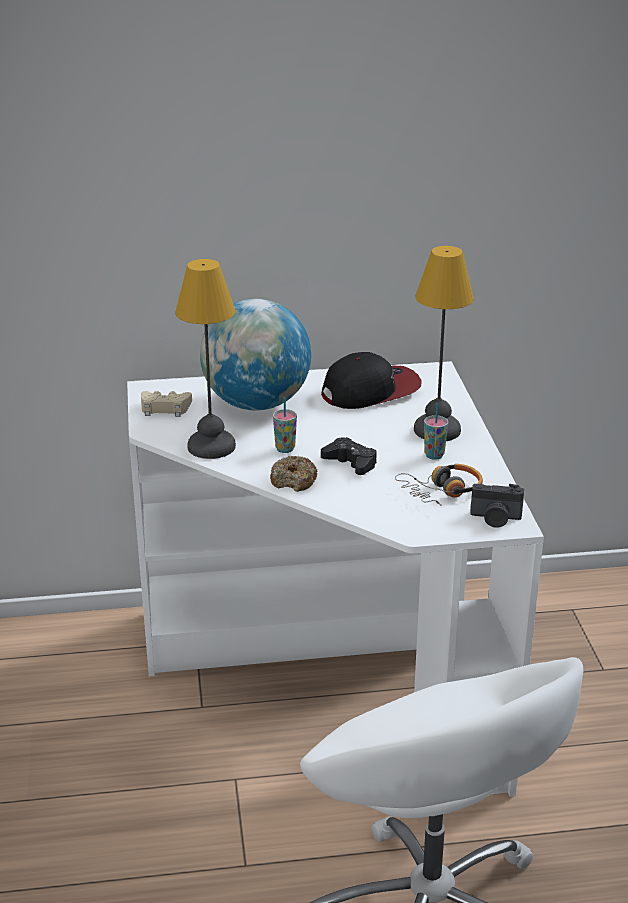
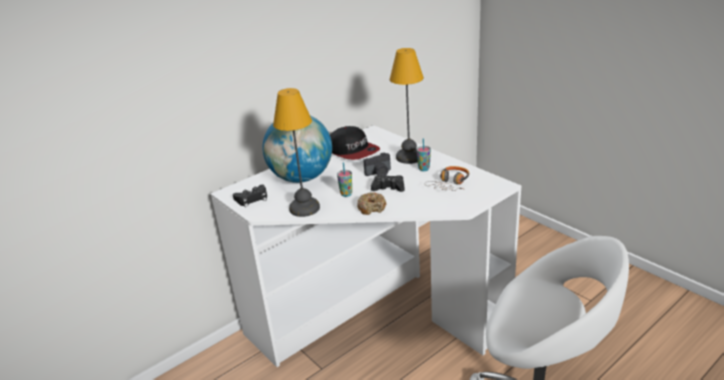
camera: 30 degrees left, 0 degrees up
(165, 408) = (252, 199): beige game controller -> black game controller
(371, 391) = (353, 151): cap -> cap turned 105 degrees clockwise
(495, 519) = (491, 186): camera -> camera (379, 173)

